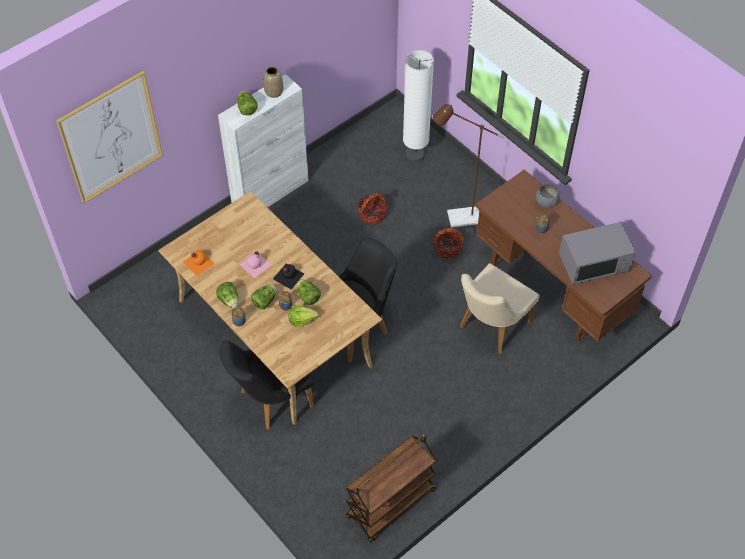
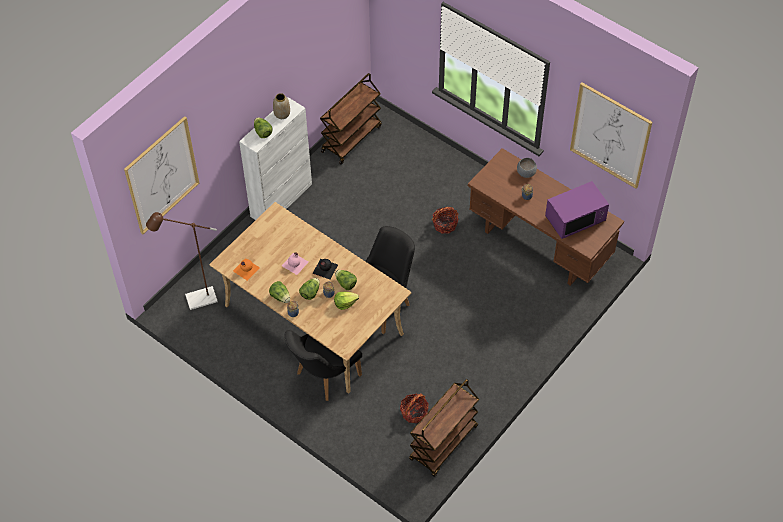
camera: 10 degrees left, 0 degrees up
(363, 137) = (351, 138): none -> brown cart
(372, 214) = (374, 205): basket -> basket (414, 412)
(415, 154) = (399, 146): white floor lamp -> none
(457, 218) = (448, 197): brown floor lamp -> brown floor lamp (195, 300)
(490, 327) = (495, 286): beige chair -> none
(593, 264) = (575, 219): grey microwave -> purple microwave
(649, 169) = (610, 135): none -> picture

